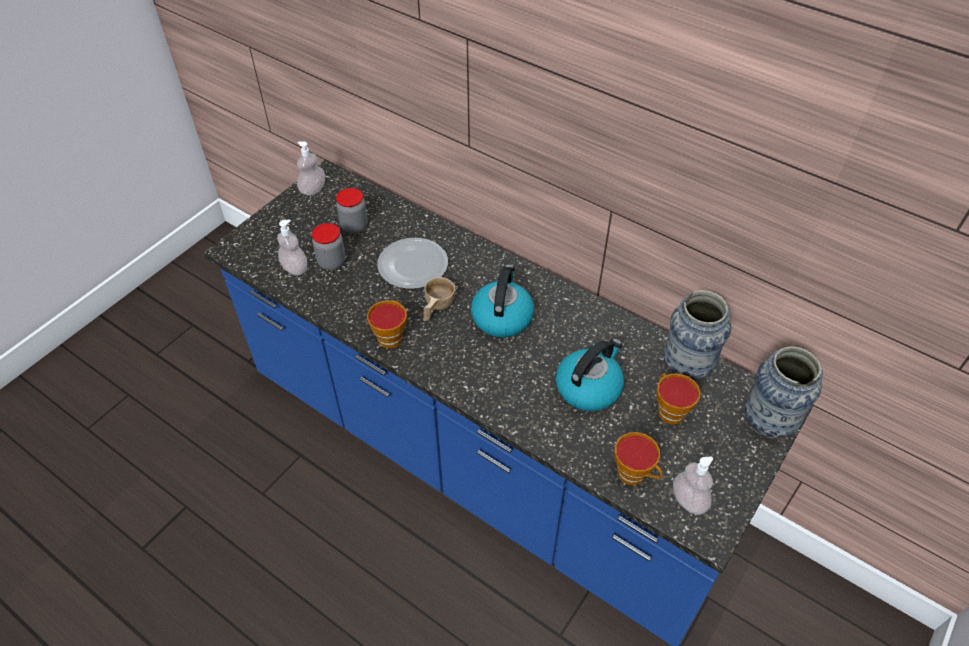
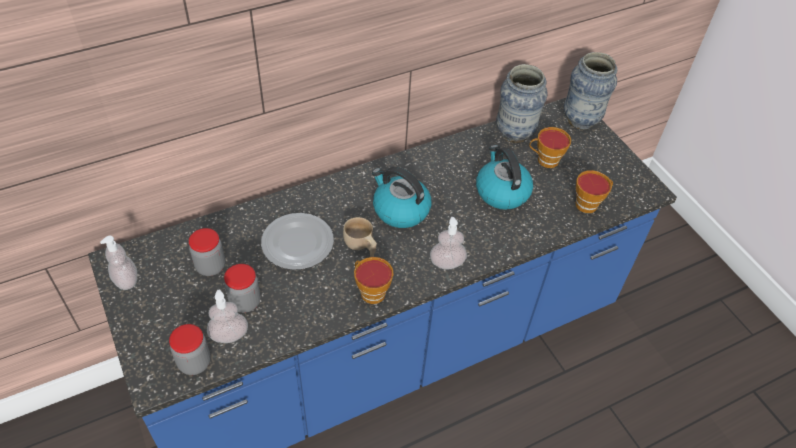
camera: 65 degrees left, 0 degrees up
(260, 261) = (194, 362): none -> jar
(688, 501) = (621, 187): soap dispenser -> soap dispenser (447, 263)

